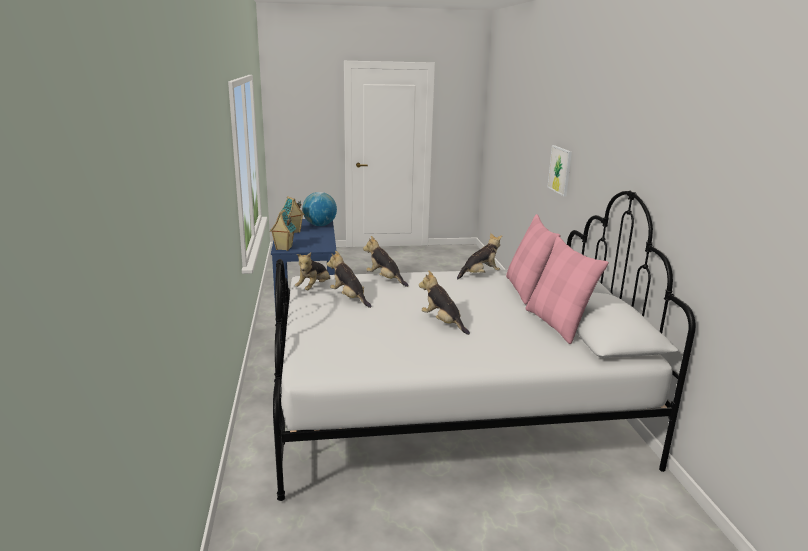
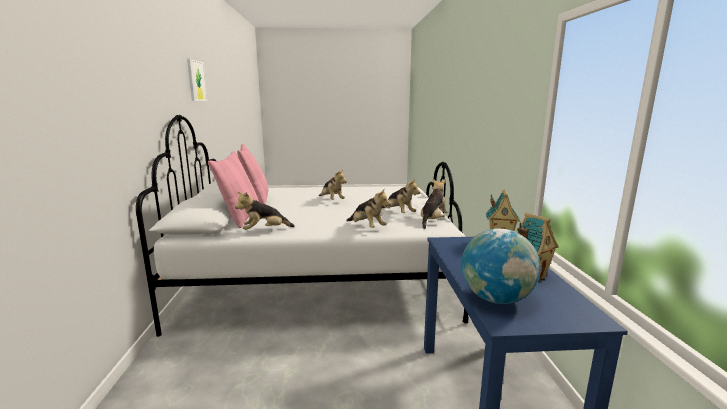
camera: 175 degrees left, 5 degrees down
(560, 170) = (73, 143): picture -> picture (196, 81)

